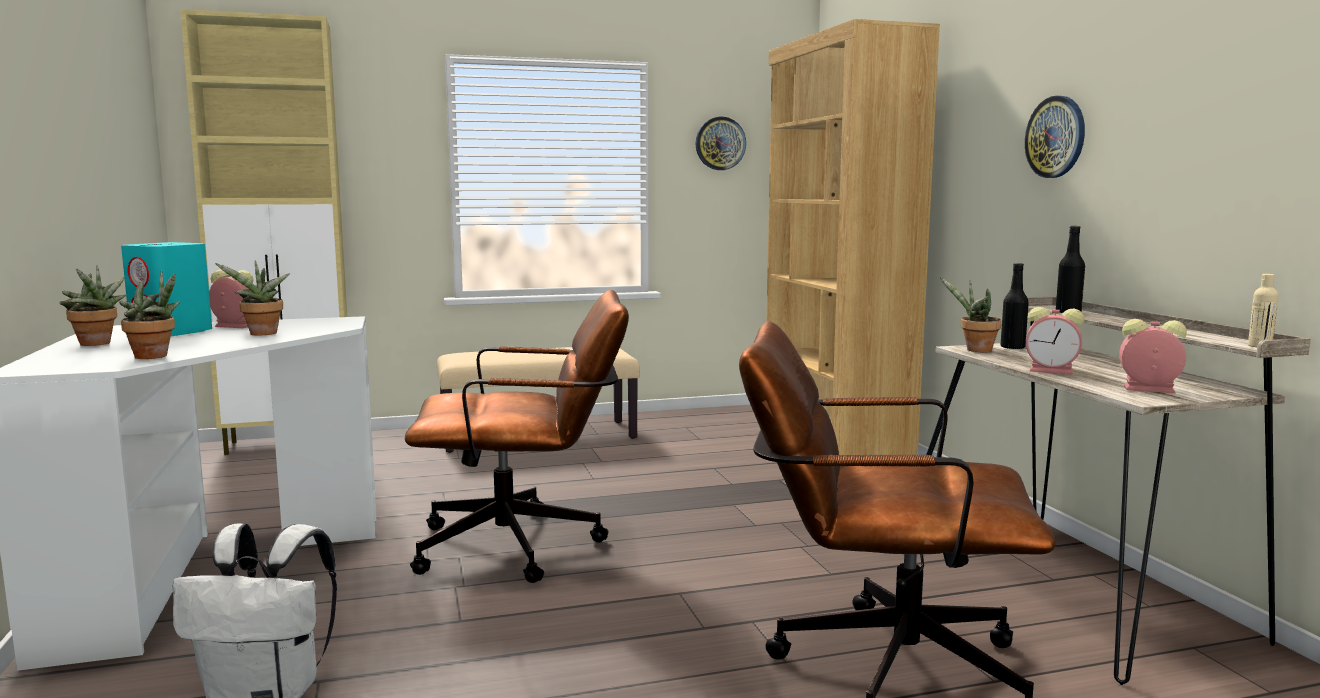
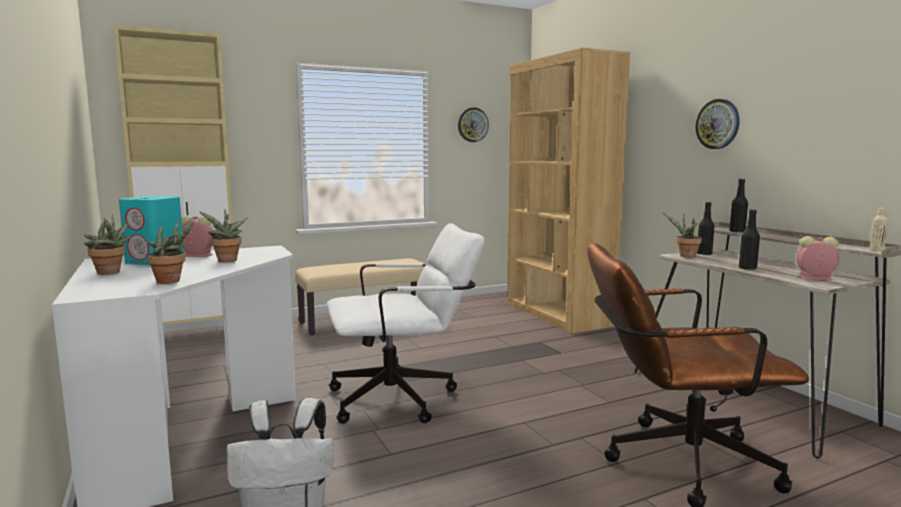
camera: 10 degrees left, 0 degrees up
(525, 546) = (404, 398): brown office chair -> white office chair
(1053, 371) = (747, 268): alarm clock -> black bottle

